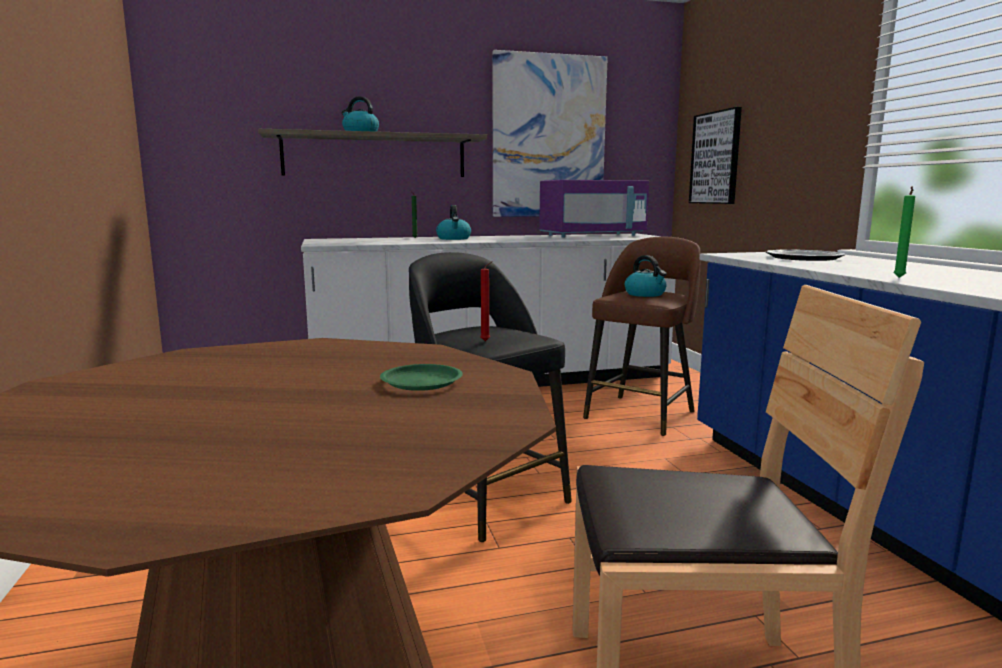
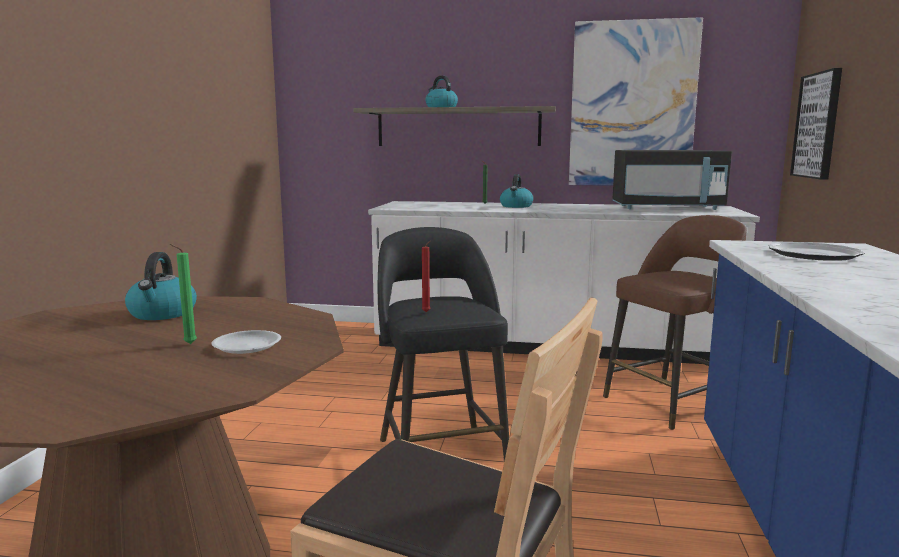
camera: 25 degrees right, 0 degrees up
(422, 382) = (247, 346): green plate -> white plate
(592, 236) = (666, 208): purple microwave -> black microwave
(645, 294) = (675, 277): kettle -> kettle (162, 313)
(899, 278) = (834, 293): green candle -> green candle (188, 344)

